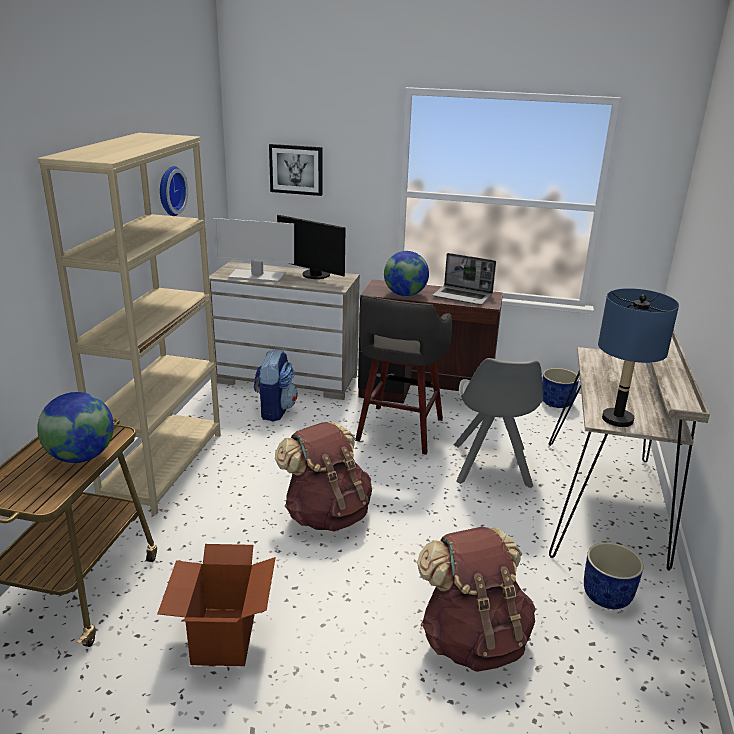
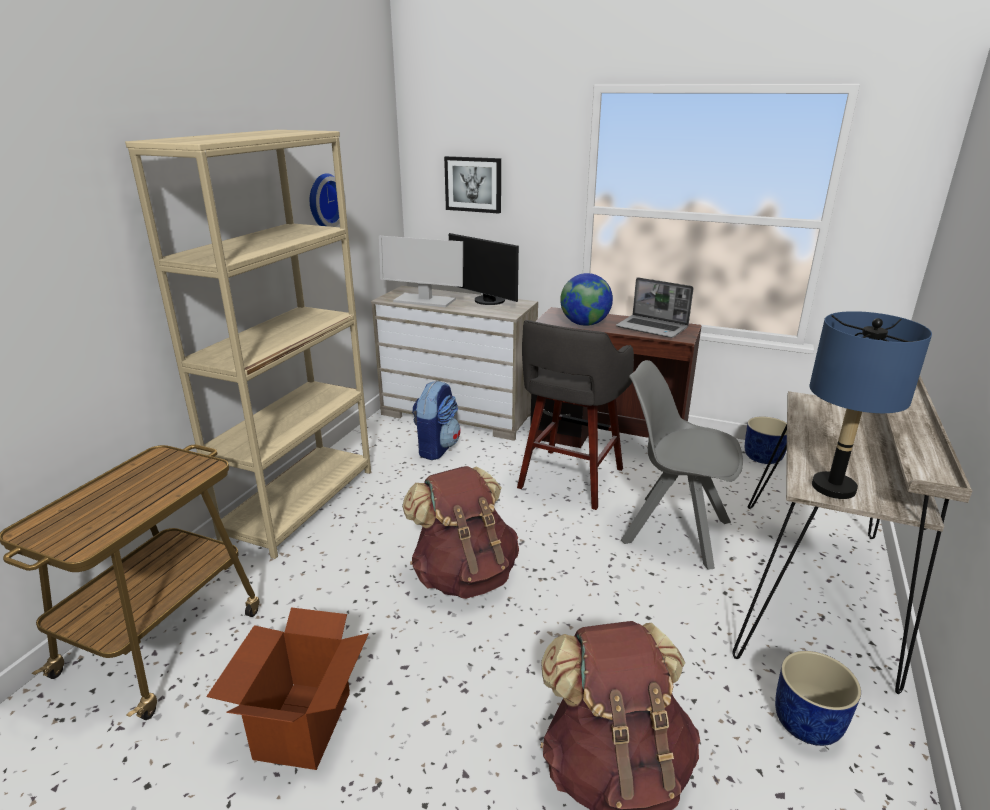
camera: 10 degrees right, 0 degrees up
(81, 457) = (153, 493): globe -> none
(491, 467) = (673, 530): grey chair -> grey chair turned 105 degrees clockwise

